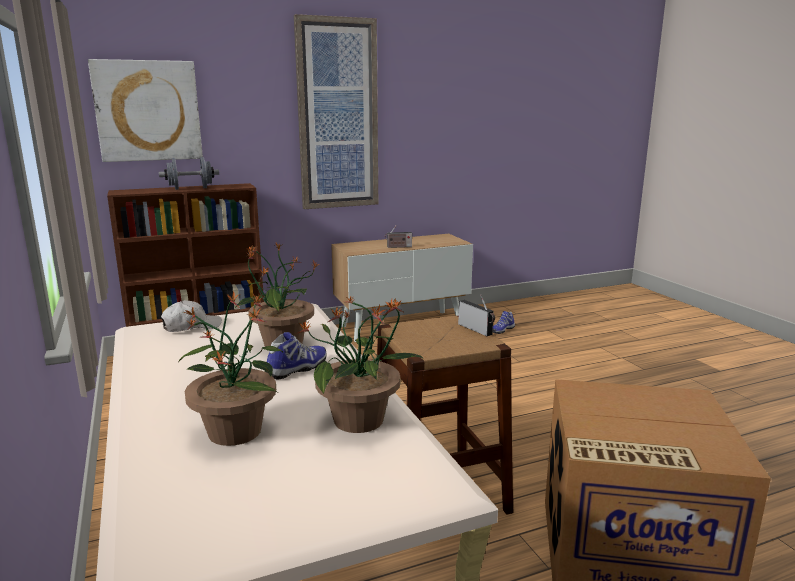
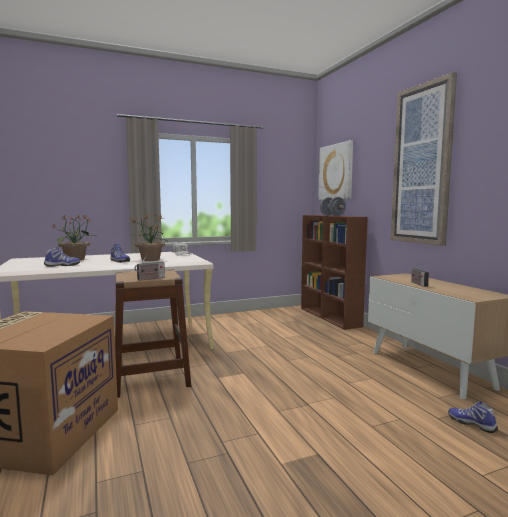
camera: 90 degrees right, 10 degrees down
(360, 420) = (62, 265): potted plant -> shoe

